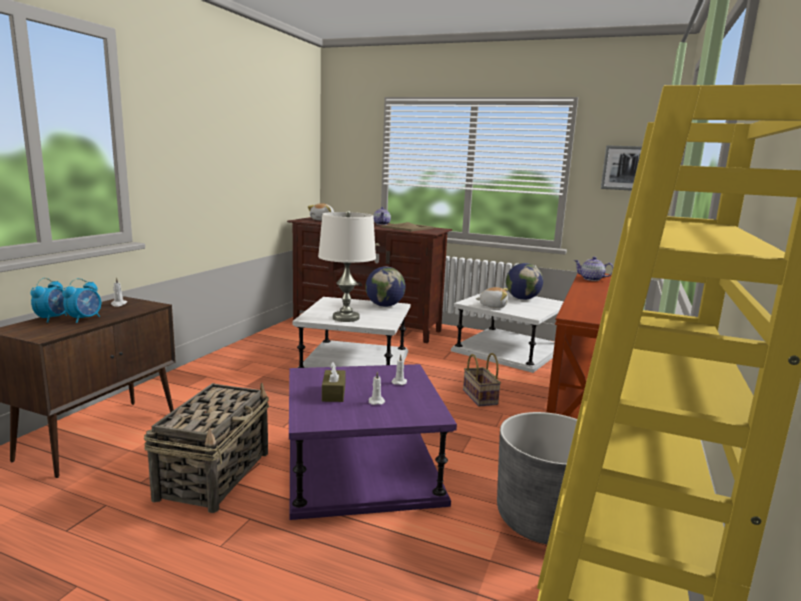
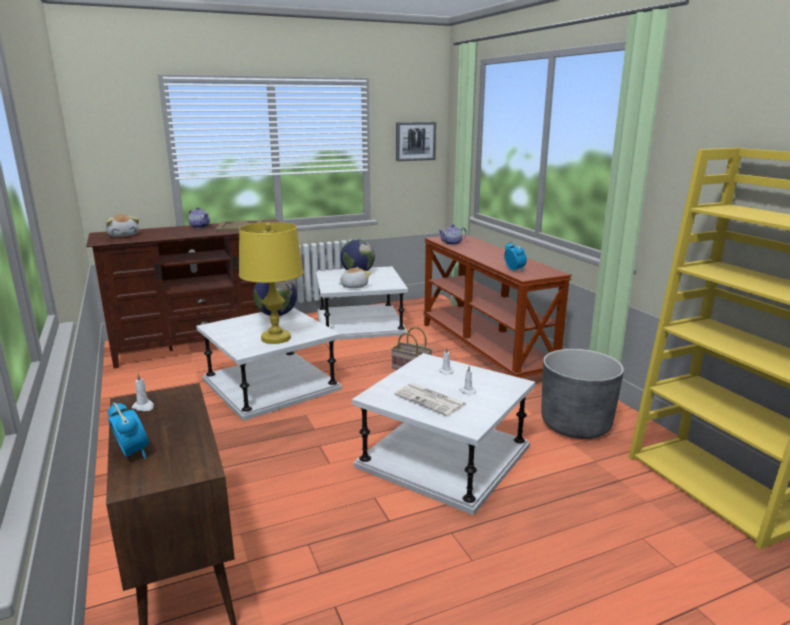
camera: 45 degrees left, 5 degrees up
(85, 319) = (171, 435): alarm clock -> alarm clock (514, 270)
(215, 474) = (362, 526): basket -> none
(333, 393) = (431, 400): brown tissue box -> newspaper
(346, 318) = (275, 338): white table lamp -> yellow table lamp
(362, 469) = (444, 456): purple side table -> white side table

